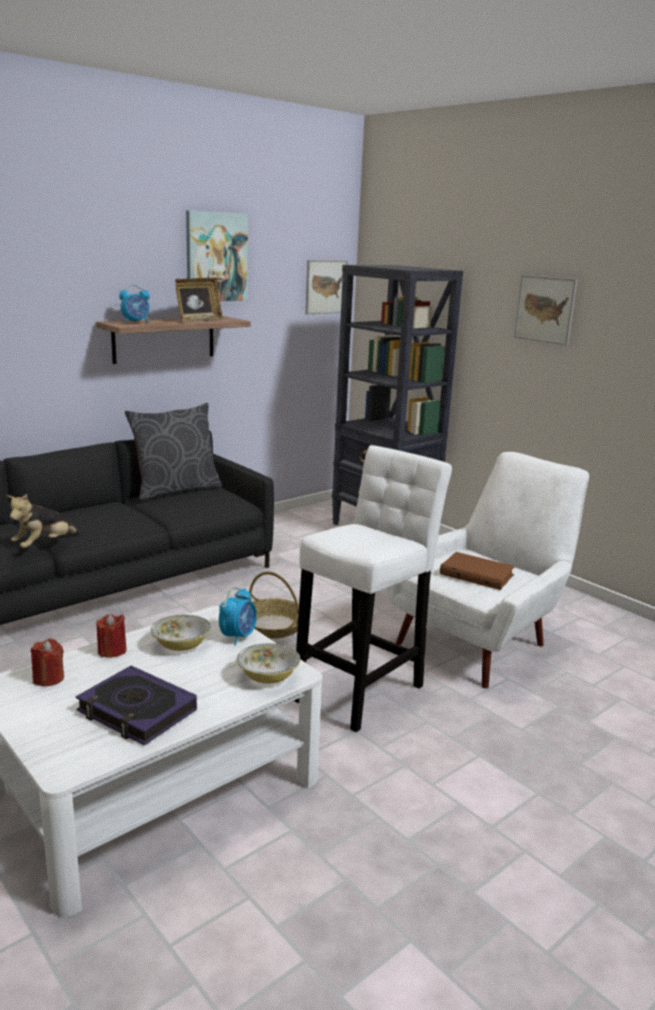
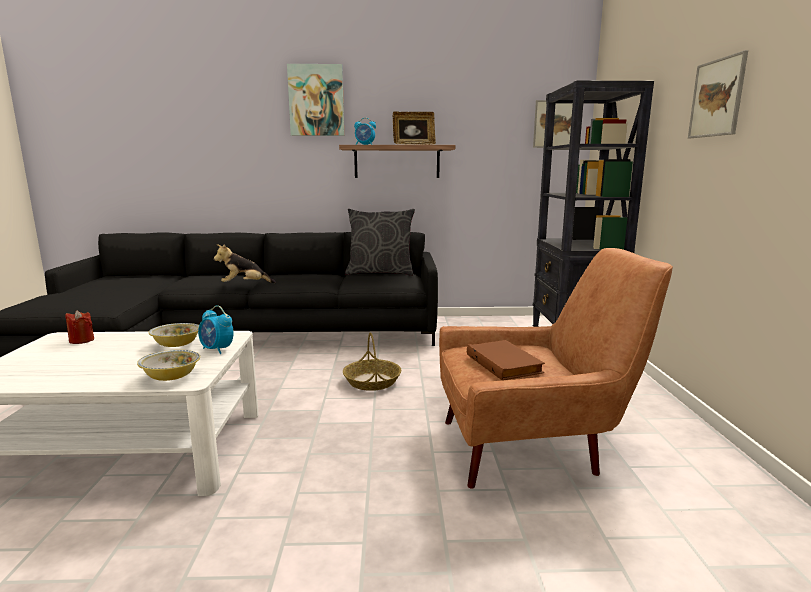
camera: 40 degrees right, 5 degrees down
(112, 651) = (140, 337): red candle -> none
(136, 711) = (66, 369): book -> none
(216, 257) = (444, 99): picture -> picture (316, 100)
(238, 636) = (217, 350): alarm clock -> alarm clock turned 60 degrees clockwise
(363, 689) = (360, 445): white stool -> none
(481, 640) = (532, 447): white armchair -> brown armchair

